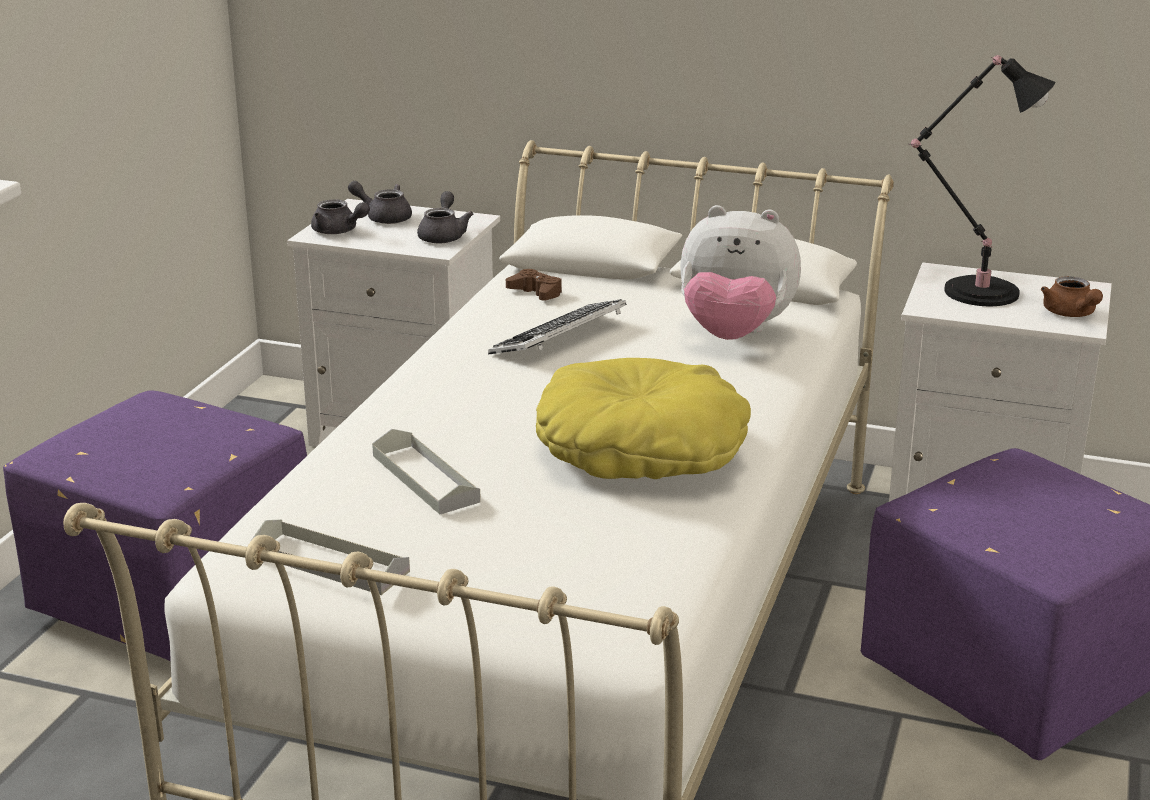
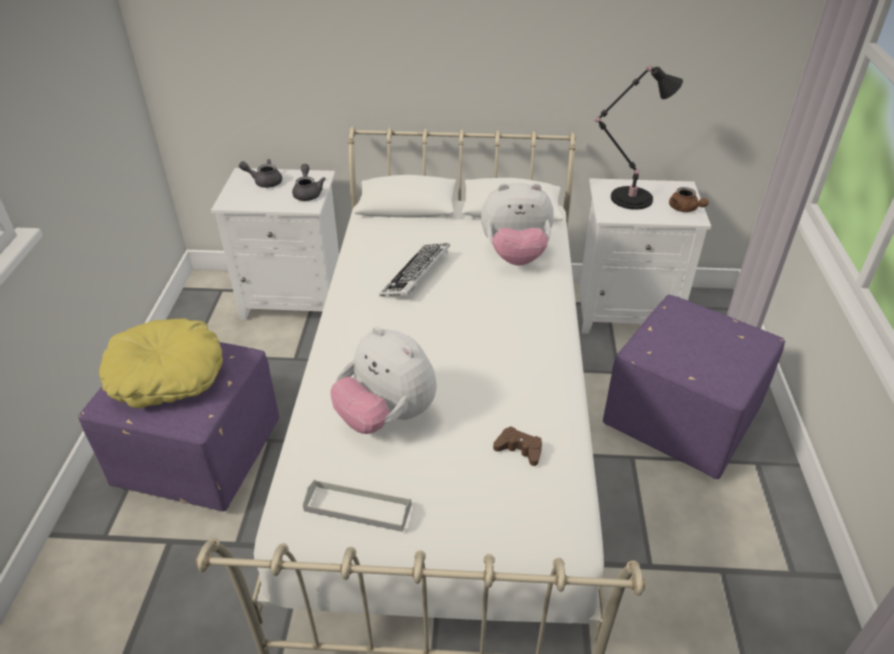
camera: 15 degrees left, 15 degrees up
(339, 231) = (241, 198): grey teapot -> none
(425, 478) = (386, 416): grey tray -> plush toy
(536, 292) = (385, 236): brown game controller -> brown game controller (519, 449)
(642, 447) = (505, 363): yellow pillow -> yellow pillow (168, 374)

